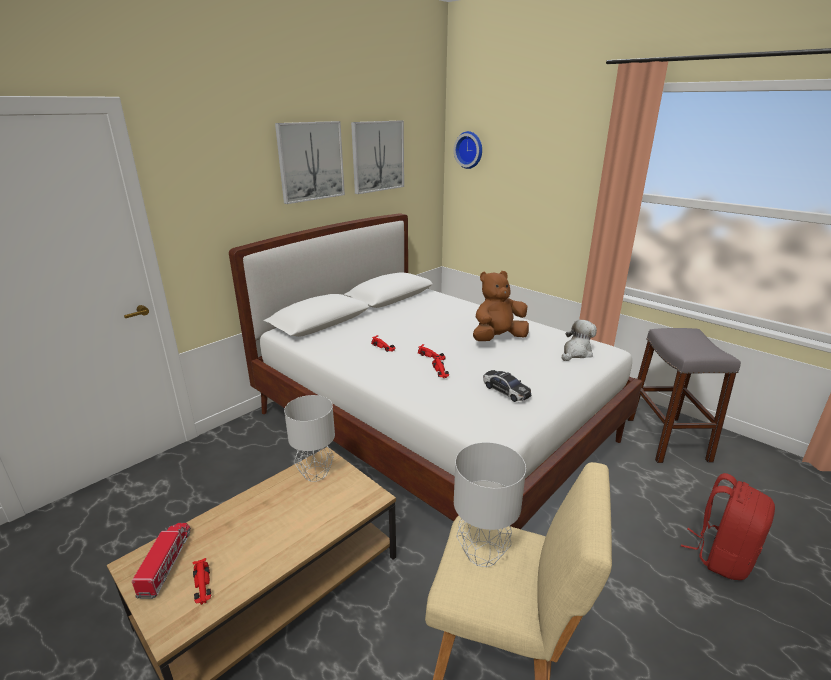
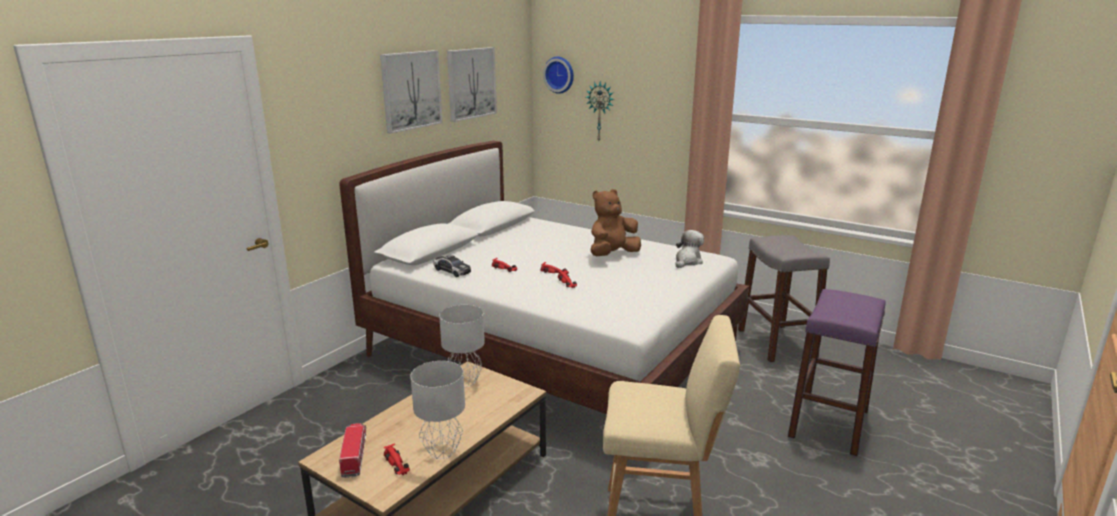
camera: 10 degrees left, 5 degrees down
(481, 554) = (639, 399): grey table lamp -> grey table lamp (441, 451)
(506, 187) = (600, 111): none -> wall clock
(506, 390) = (631, 293): toy car -> toy car (452, 271)
(721, 556) = (829, 423): red backpack -> purple stool

